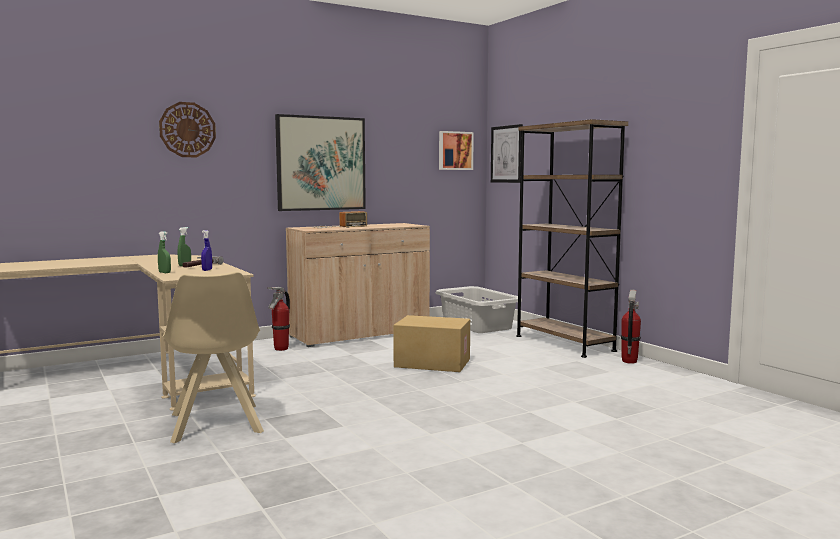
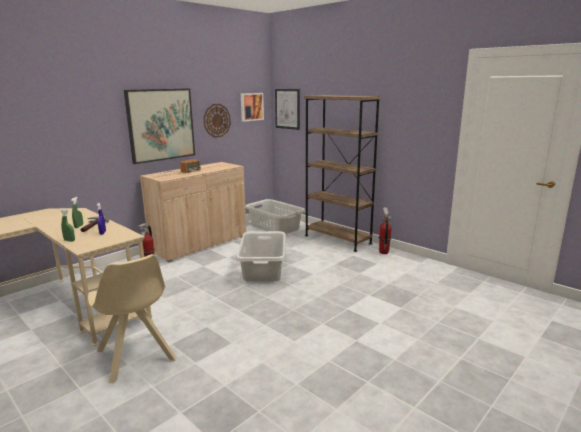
camera: 15 degrees left, 10 degrees up
(187, 129) = (55, 107): wall clock -> wall clock (217, 120)
(431, 363) = (262, 269): cardboard box -> grey laundry basket

